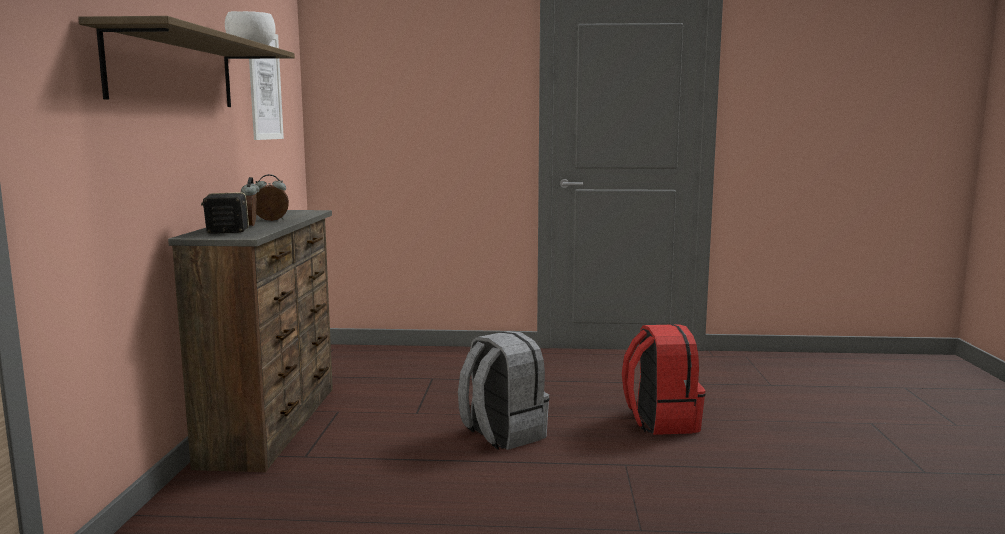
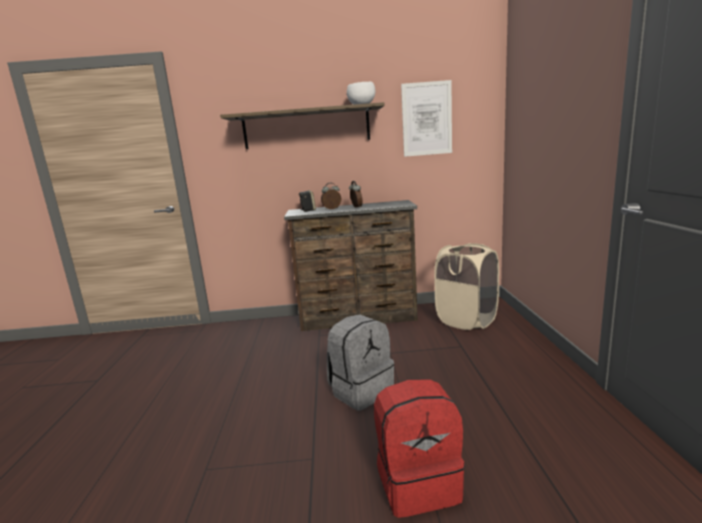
camera: 85 degrees right, 5 degrees up
(365, 367) = (466, 320): none -> beige laundry basket

